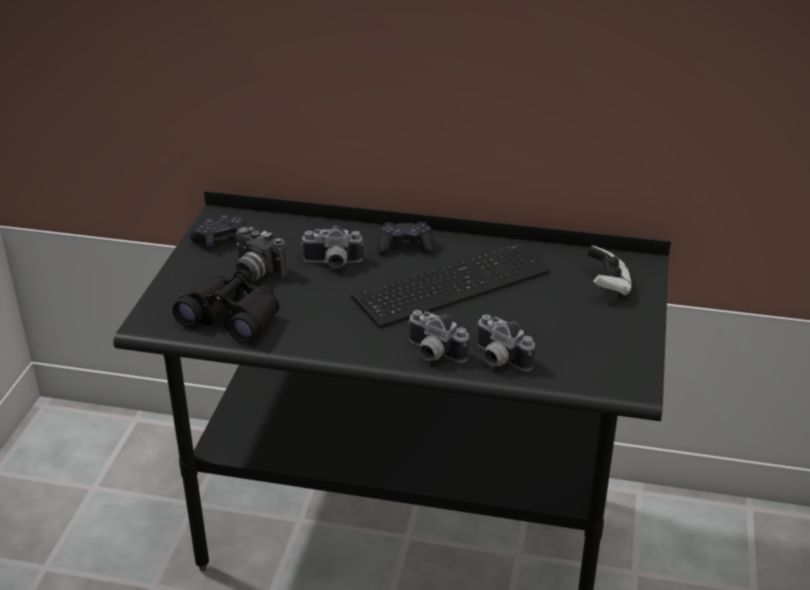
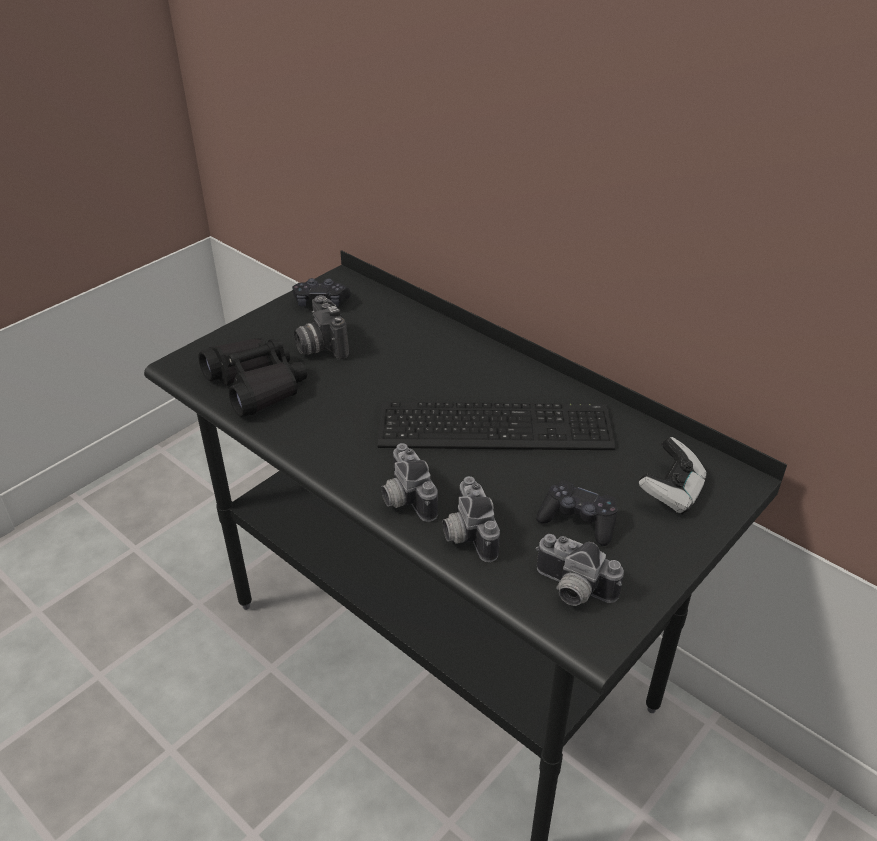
camera: 30 degrees right, 5 degrees up
(332, 264) = (398, 361): camera -> camera (571, 590)
(405, 246) = (485, 367): black game controller -> black game controller (578, 521)

